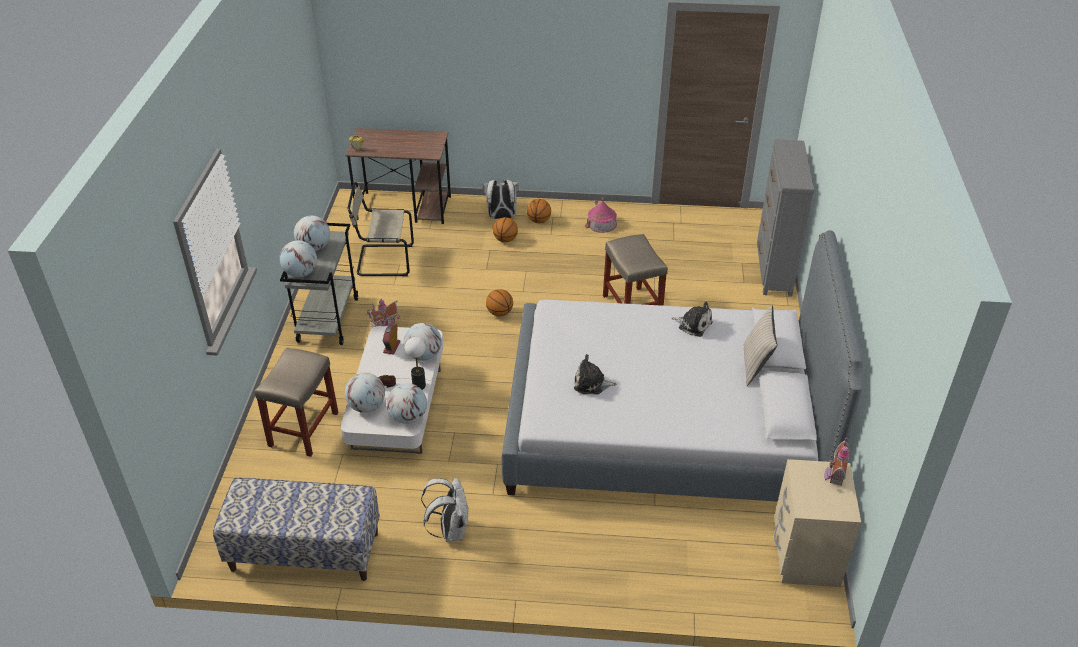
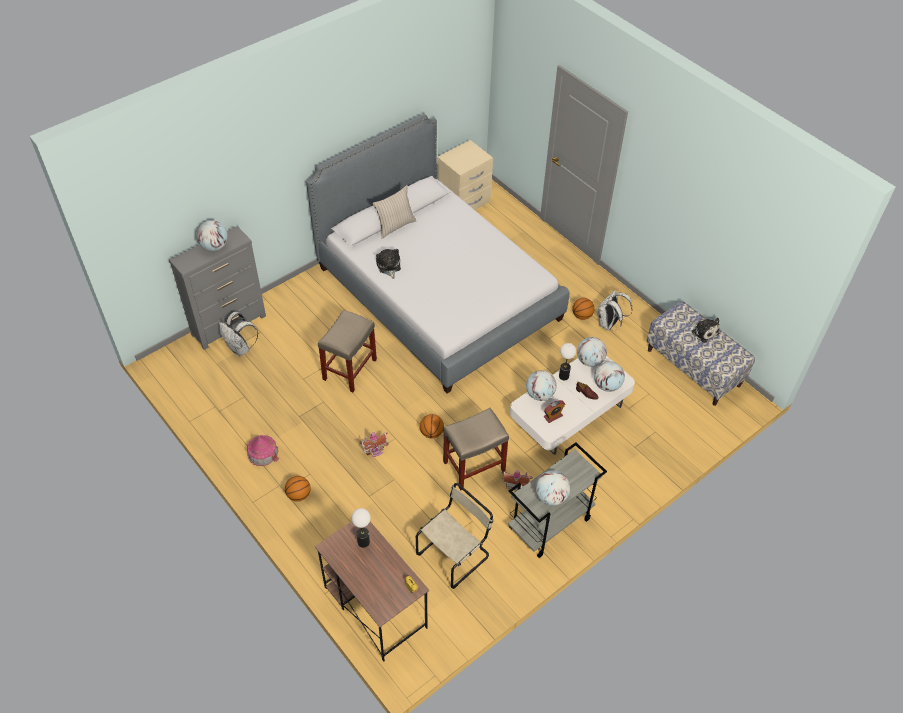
camera: 135 degrees left, 10 degrees up
(301, 273) = (582, 477): globe -> globe (214, 246)
(304, 428) = (638, 443): beige stool -> beige stool (473, 466)
(383, 260) = (455, 554): beige chair -> beige chair turned 90 degrees counterclockwise
(419, 149) = (363, 542): none -> table lamp
(501, 217) = (318, 524): white backpack -> white backpack (240, 349)
(505, 239) = (346, 496): basketball -> basketball (582, 316)
(591, 383) = (488, 277): plush toy -> plush toy (703, 331)
(834, 475) = (451, 157): toy house -> toy house (375, 451)

